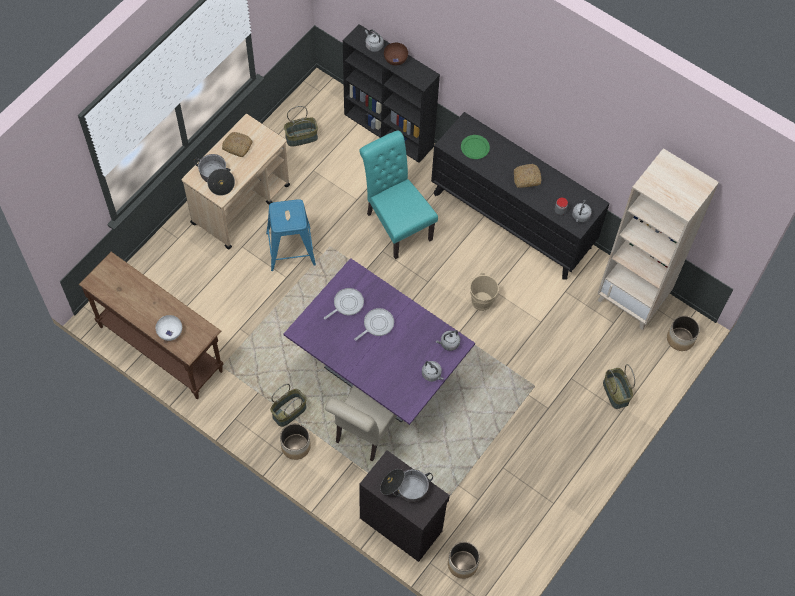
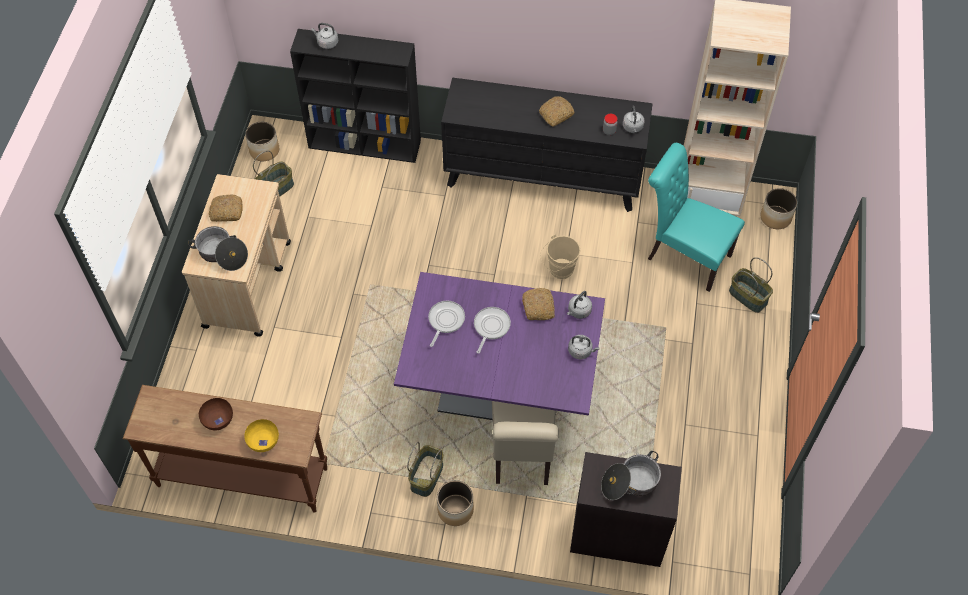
camera: 25 degrees left, 5 degrees down
(170, 332) = (264, 441): white bowl -> yellow bowl
(290, 249) = (329, 306): blue stool -> none
(396, 59) = (358, 46): brown bowl -> brown bowl (218, 419)
(396, 223) = (427, 231): turquoise chair -> turquoise chair (684, 255)
(421, 326) = (539, 307): none -> bread
(462, 564) = (706, 545): planter -> planter (264, 150)
(475, 147) = (485, 107): green plate -> none

